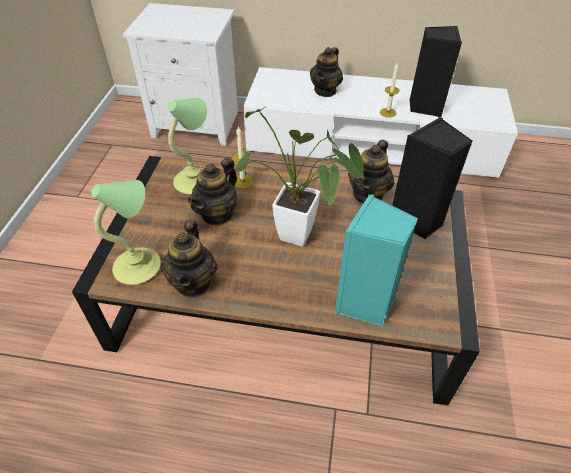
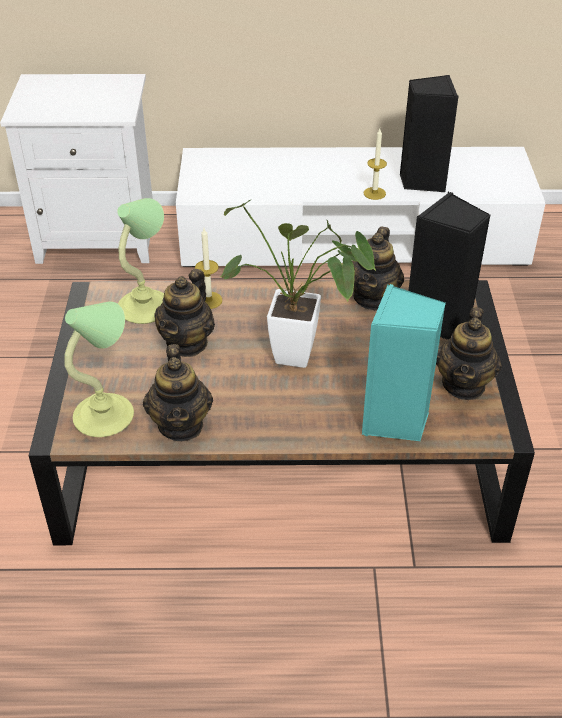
camera: 10 degrees left, 5 degrees down
(325, 91) = (284, 172): teapot -> teapot (464, 385)

